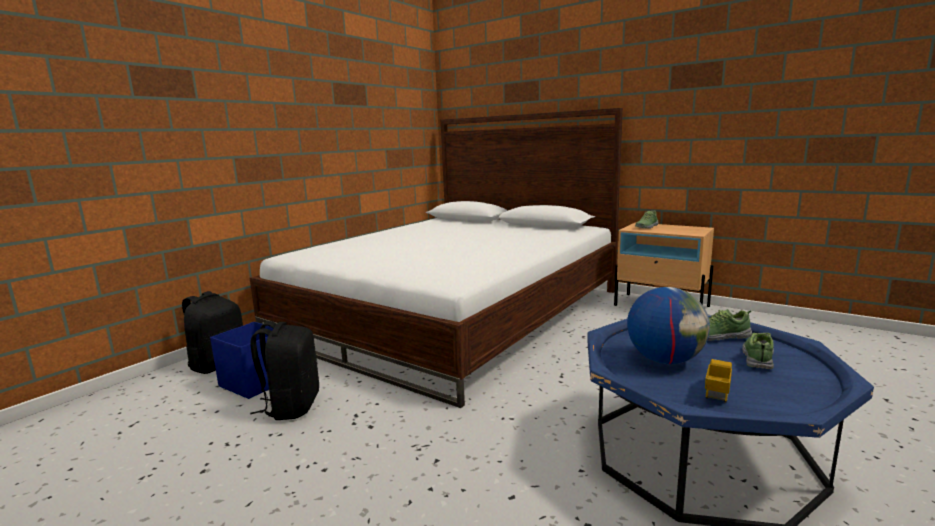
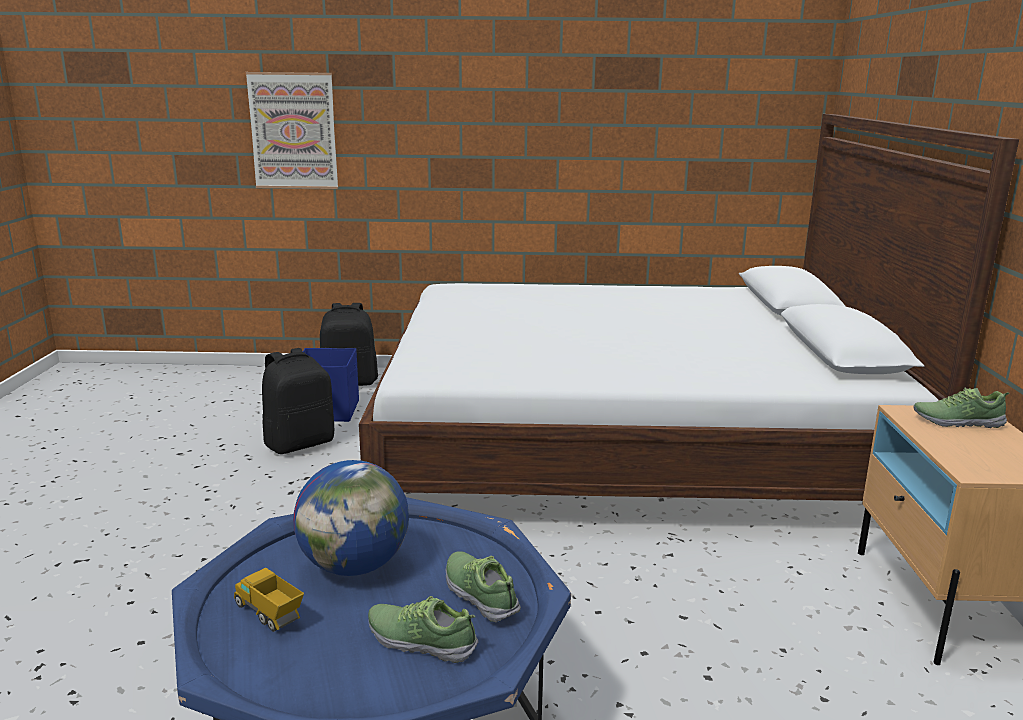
camera: 55 degrees right, 5 degrees up
(101, 140) = (293, 131): none -> picture
(717, 392) = (269, 615): toy truck -> toy truck turned 135 degrees counterclockwise
(758, 357) = (421, 640): shoe -> shoe turned 150 degrees counterclockwise

